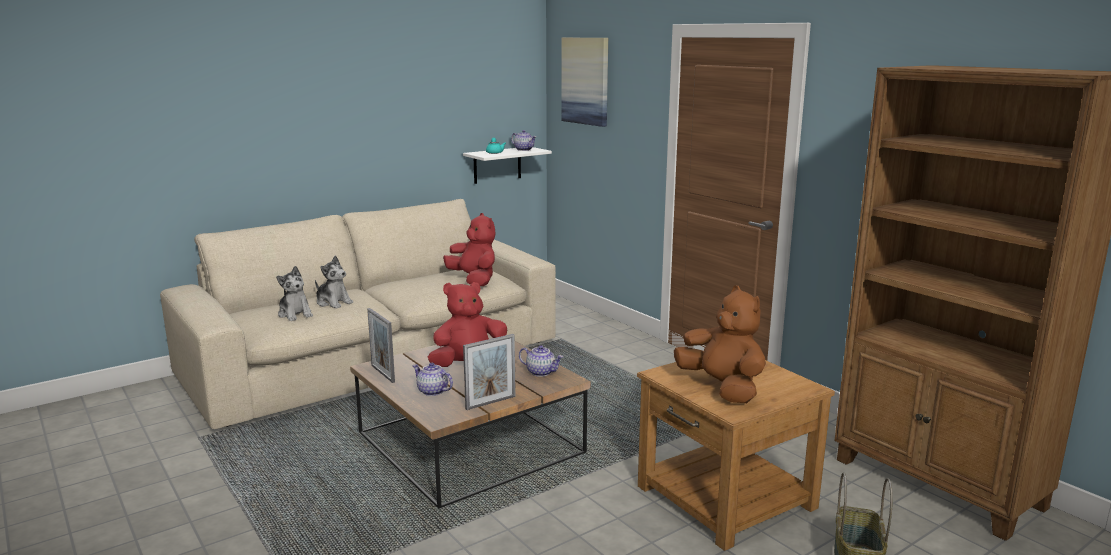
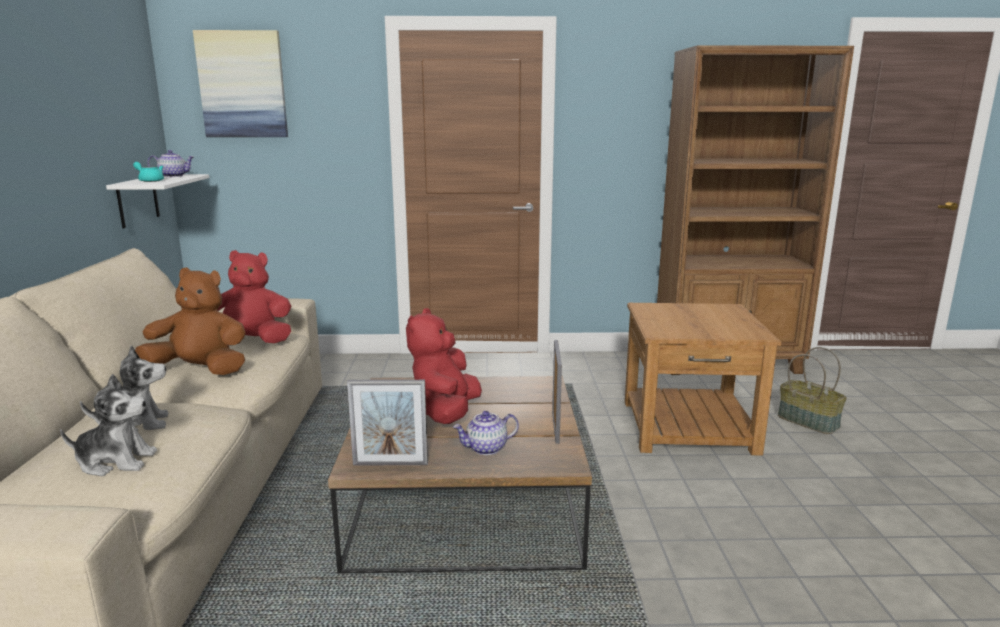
camera: 55 degrees left, 0 degrees up
(541, 372) = (514, 387): teapot -> none
(722, 388) = (710, 325): brown plush toy -> brown plush toy (200, 370)

